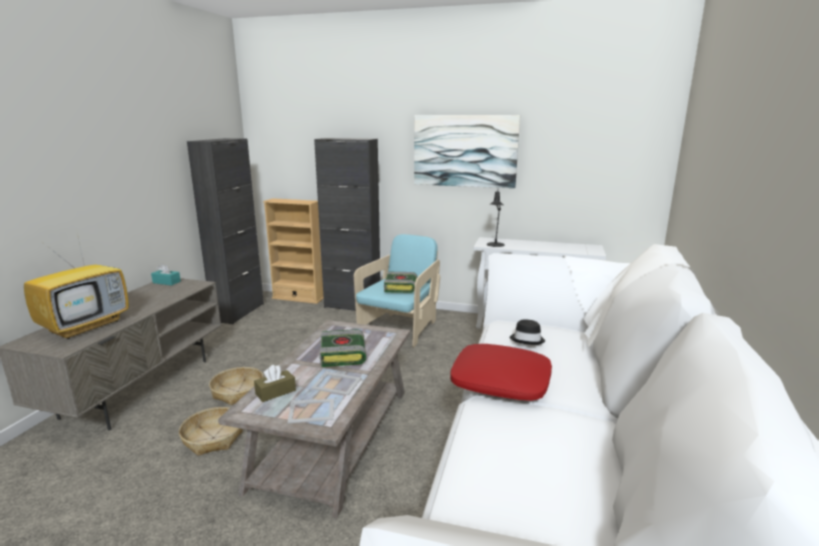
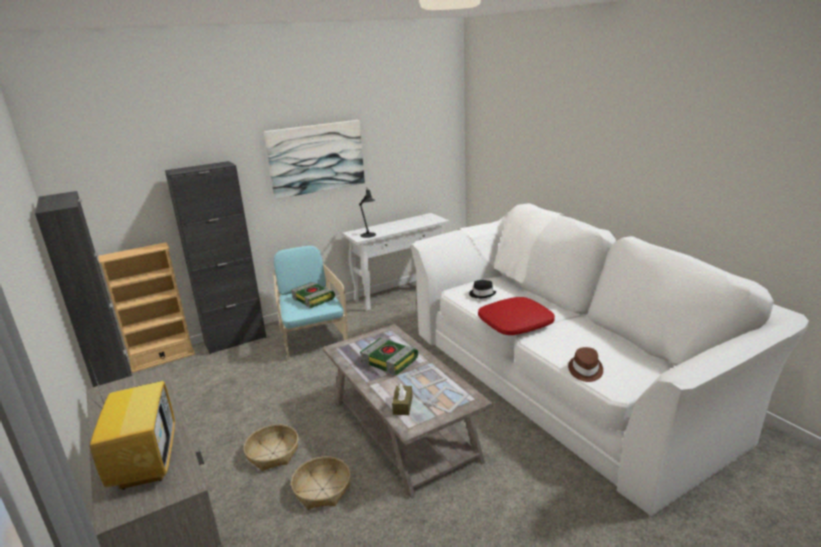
camera: 45 degrees left, 5 degrees up
(166, 282) = (109, 391): turquoise tissue box -> none
(468, 475) = (585, 370): none -> brown hat

